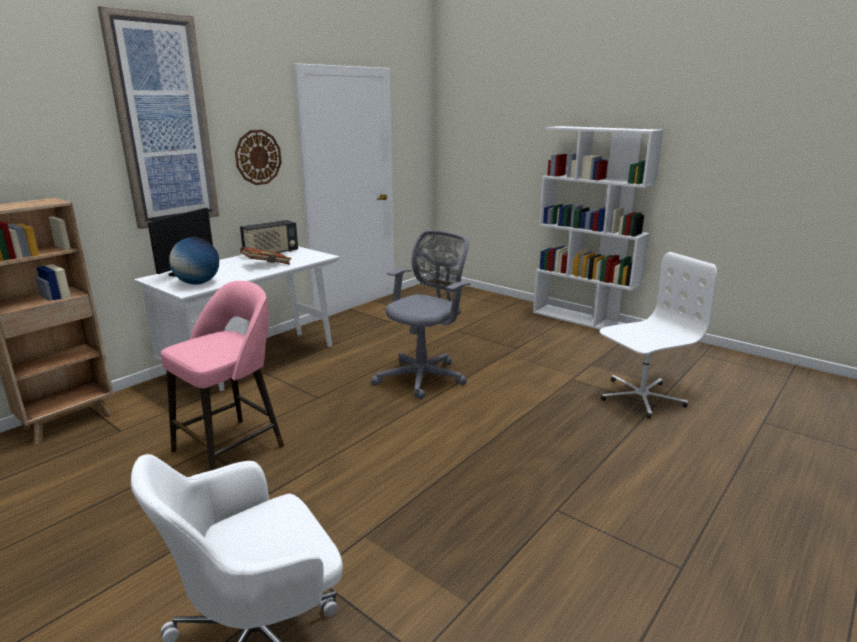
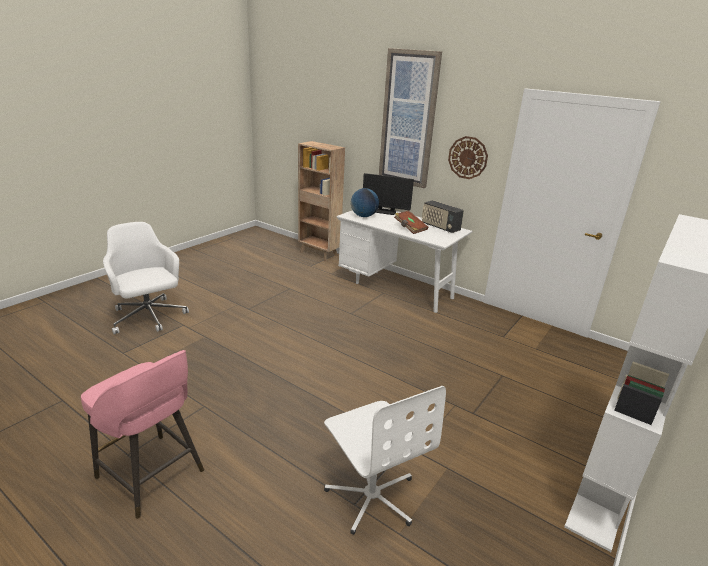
camera: 85 degrees right, 5 degrees up
(232, 447) = (292, 294): pink stool -> pink stool (152, 476)
(424, 377) = (390, 355): grey office chair -> none

